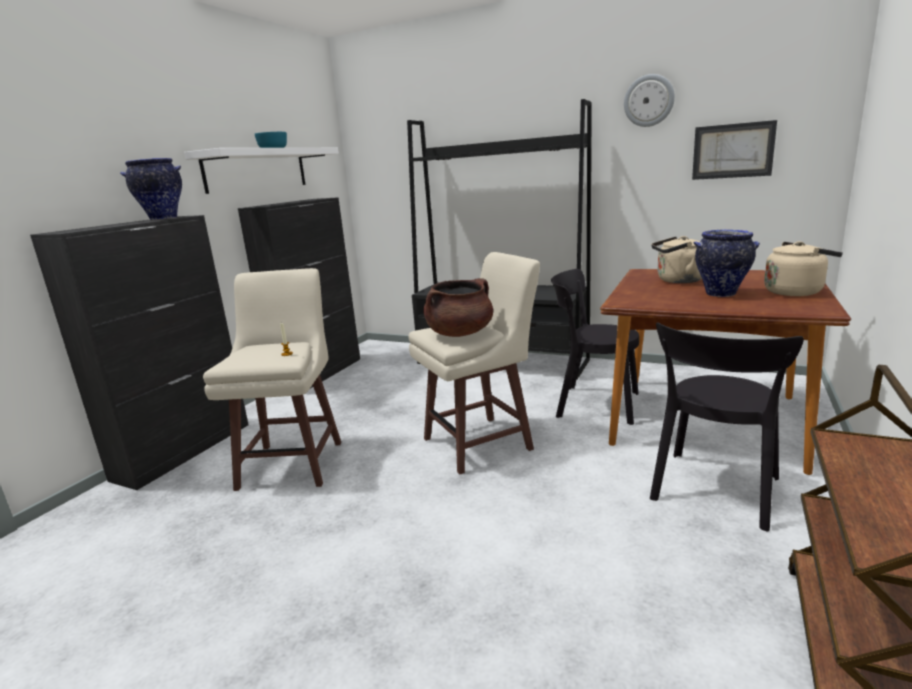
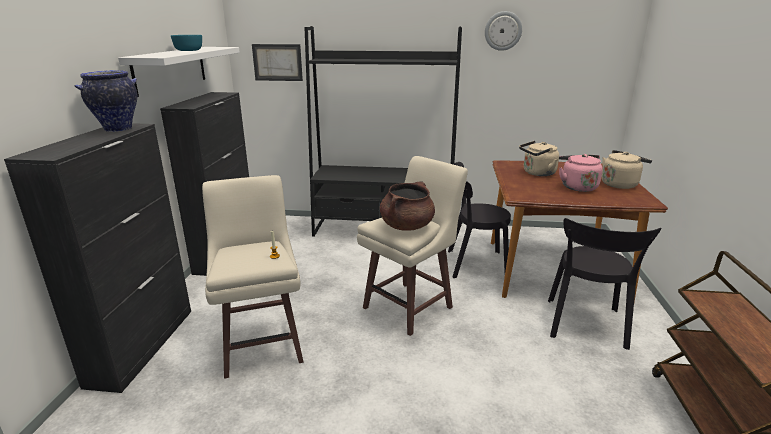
camera: 20 degrees left, 5 degrees up
(721, 294) = (577, 187): vase -> pink kettle
(732, 151) = (559, 74): picture -> picture (277, 62)

